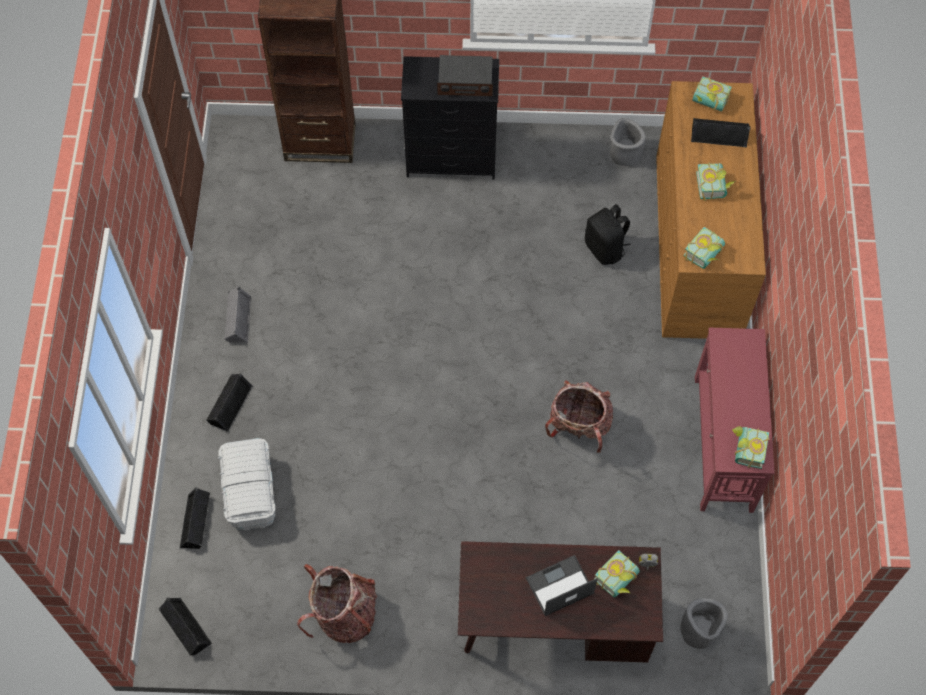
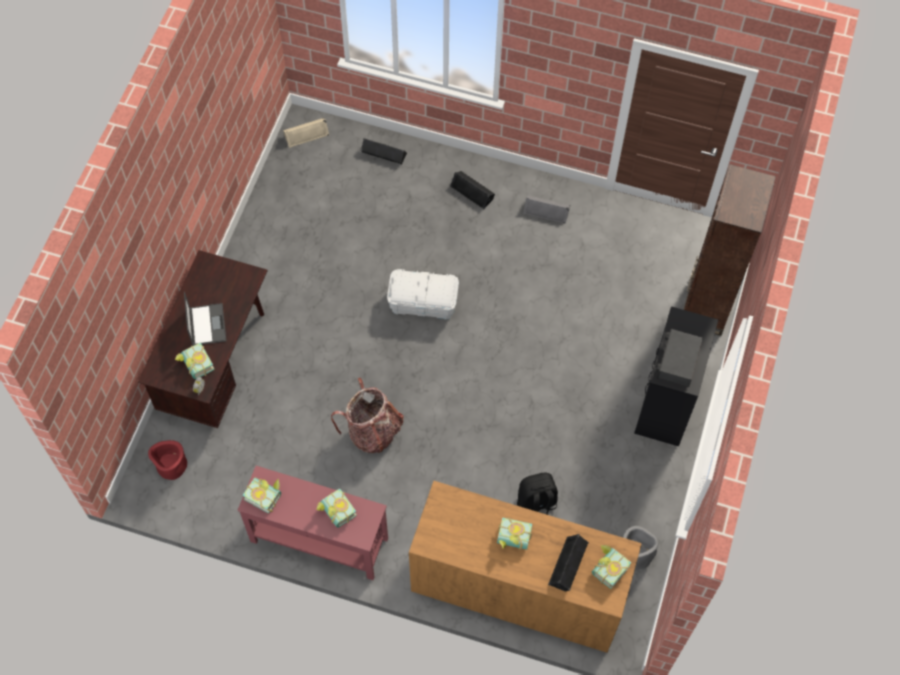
camera: 105 degrees right, 0 degrees up
(185, 628) = (306, 134): black speaker -> beige speaker
(250, 492) = (394, 191): white storage box -> white storage box (423, 302)
(344, 614) = (279, 231): backpack -> none
(699, 630) = (171, 466): grey planter -> red planter
(706, 255) = (443, 508): book -> book (335, 513)

